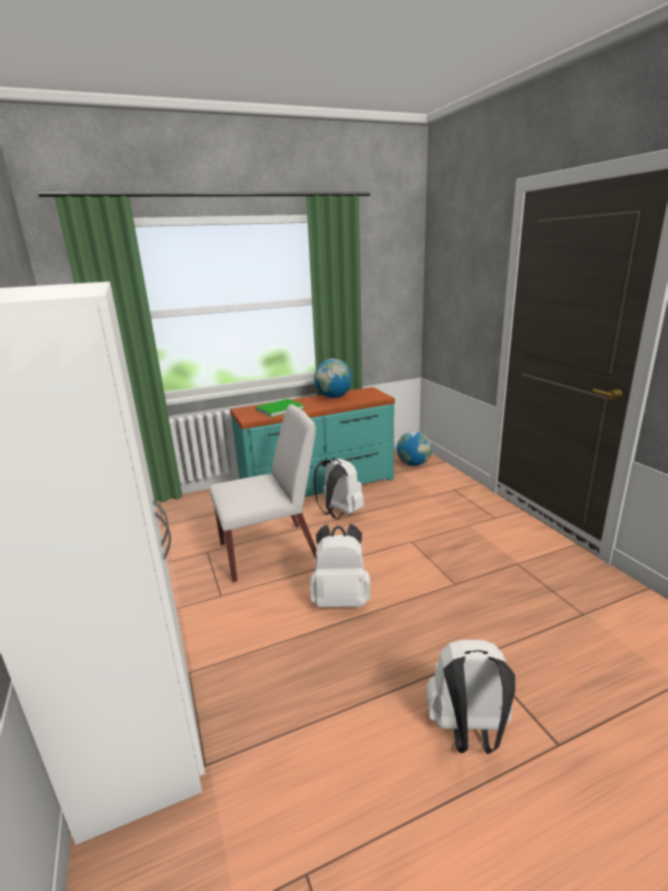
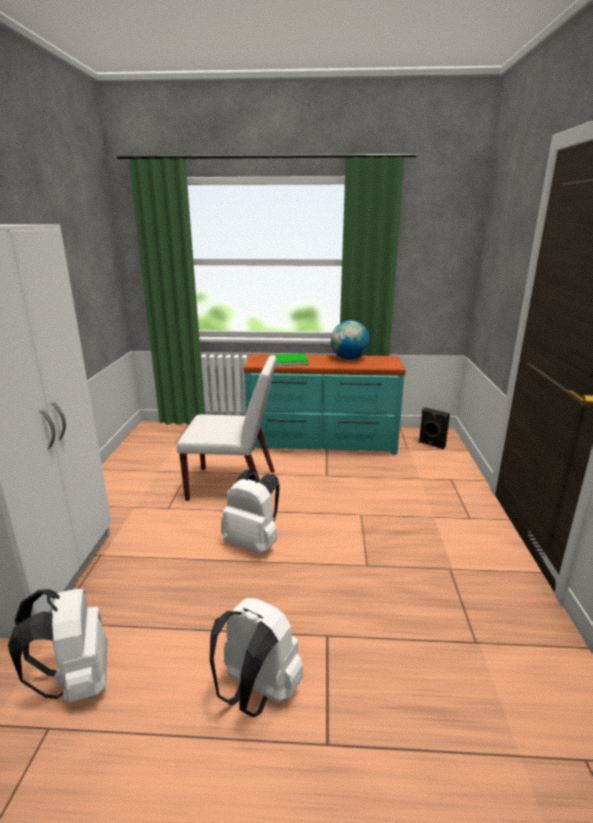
camera: 25 degrees right, 0 degrees up
(339, 513) = (318, 471): white backpack -> white backpack (76, 681)
(413, 464) = (431, 445): globe -> black speaker

